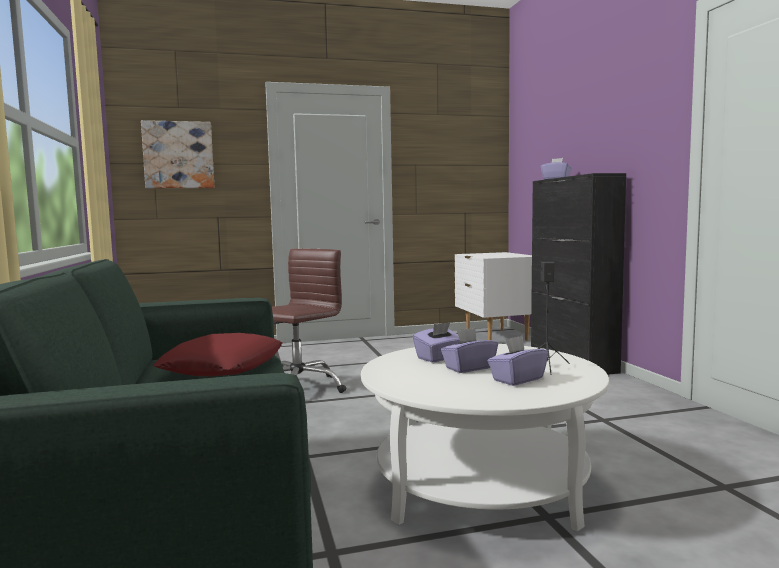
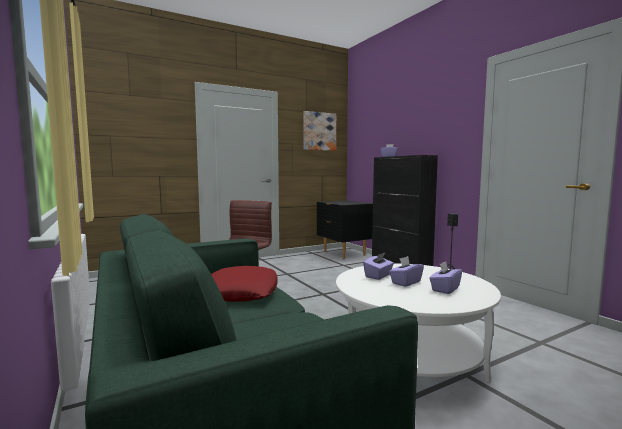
camera: 15 degrees left, 0 degrees up
(178, 155) = (130, 130): picture -> picture (319, 131)
(495, 336) = (343, 253): white nightstand -> black nightstand

